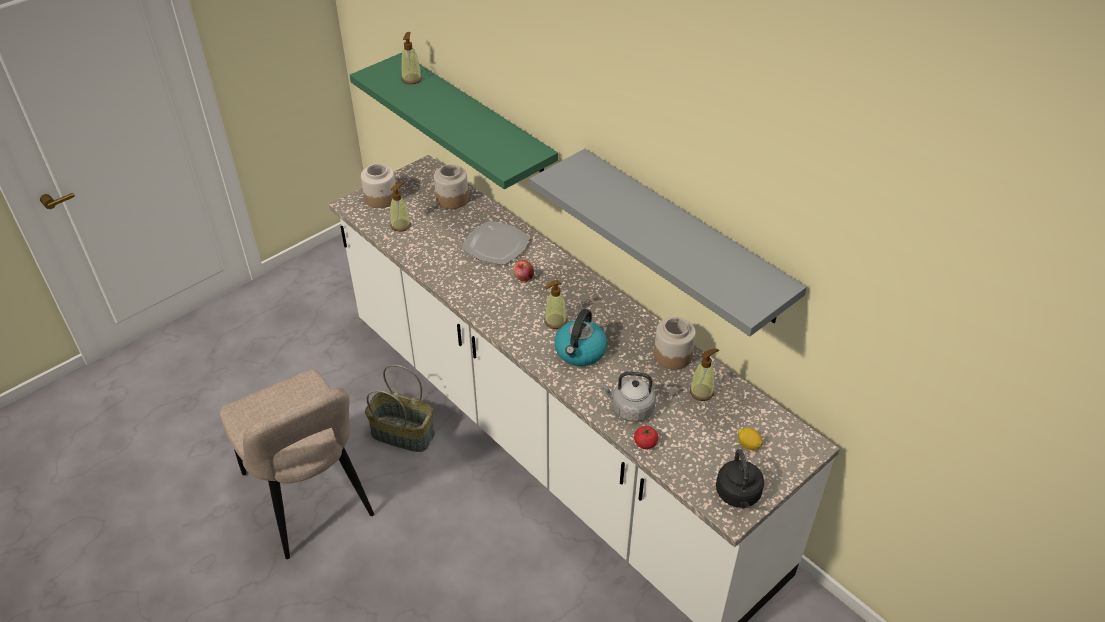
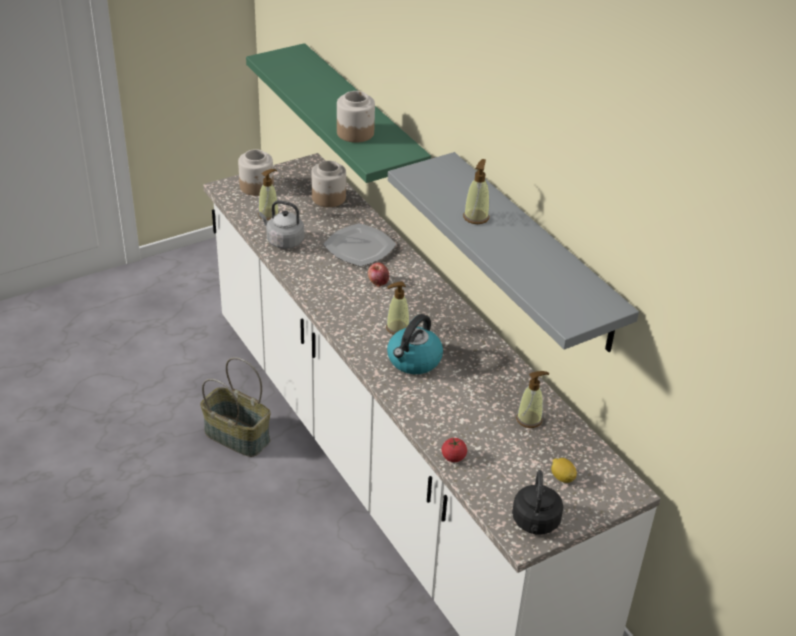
camera: 10 degrees right, 5 degrees down
(310, 500) = (126, 482): beige chair -> none
(411, 79) = (306, 68): soap dispenser -> soap dispenser (476, 217)
(630, 409) = (448, 422): grey kettle -> grey kettle (283, 241)
(672, 355) = (510, 379): jar -> jar (355, 132)

